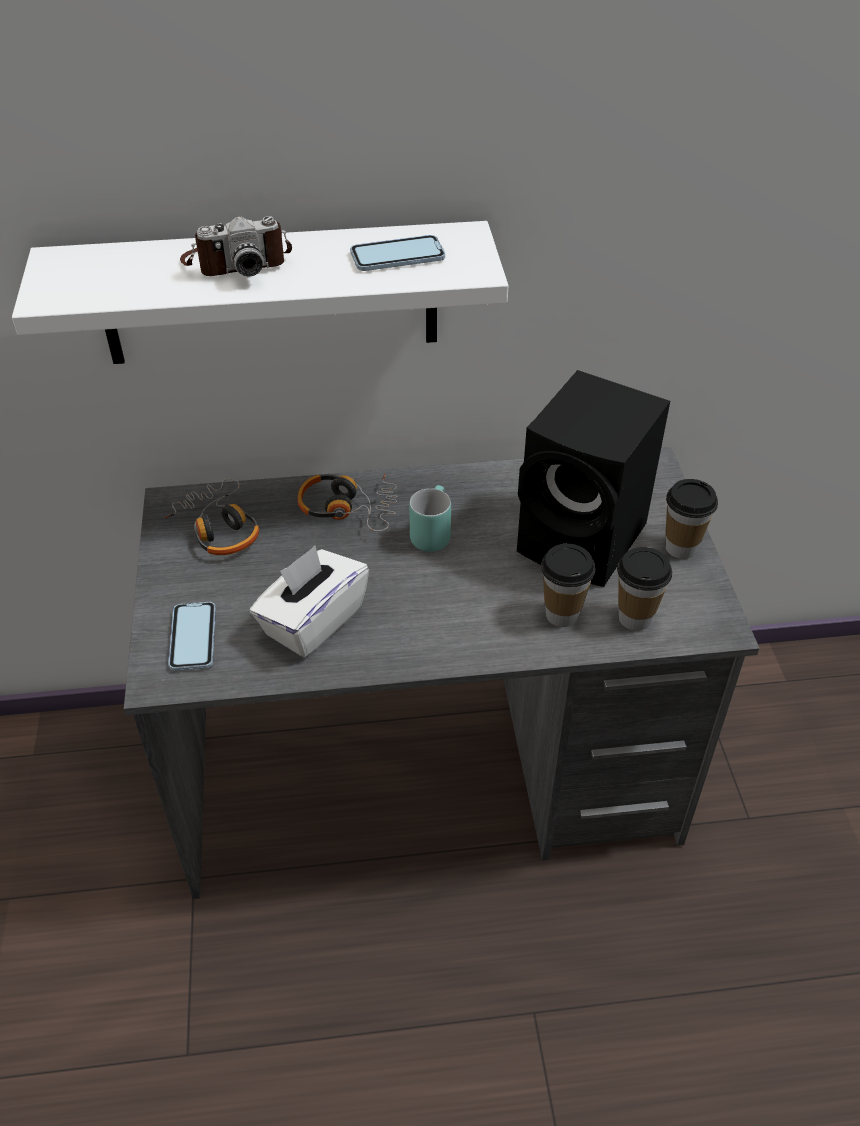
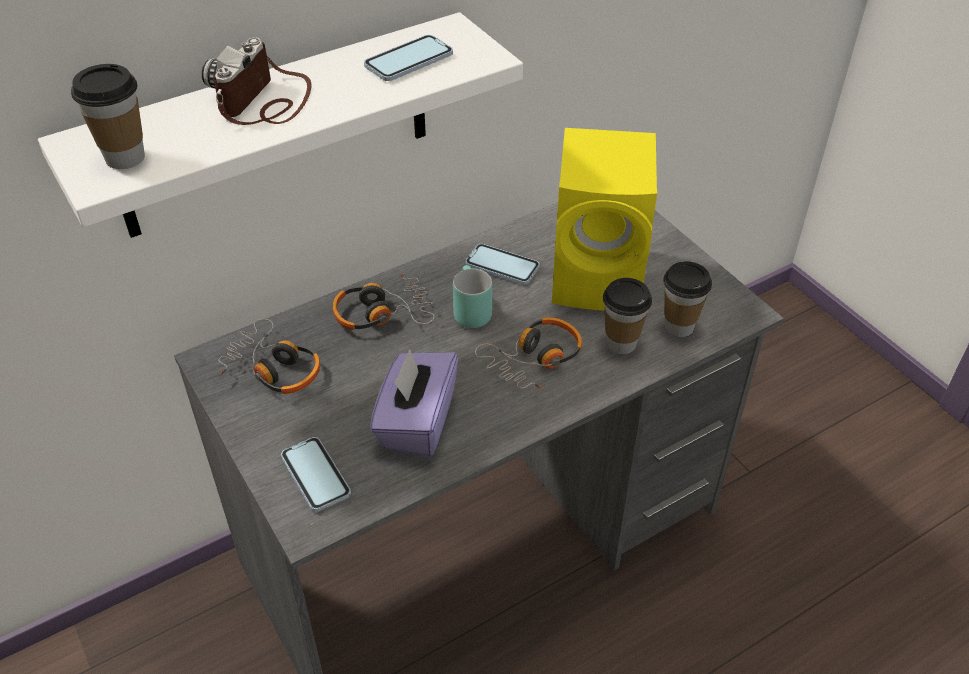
camera: 25 degrees left, 0 degrees up
(237, 262) = (264, 101): camera -> camera turned 150 degrees clockwise
(312, 621) = (416, 422): white tissue box -> purple tissue box
(462, 601) = (534, 360): none -> headphones
(491, 499) = (502, 266): none -> phone
(585, 541) = (601, 277): black speaker -> yellow speaker
(680, 548) = (677, 258): cup -> cup (125, 158)

